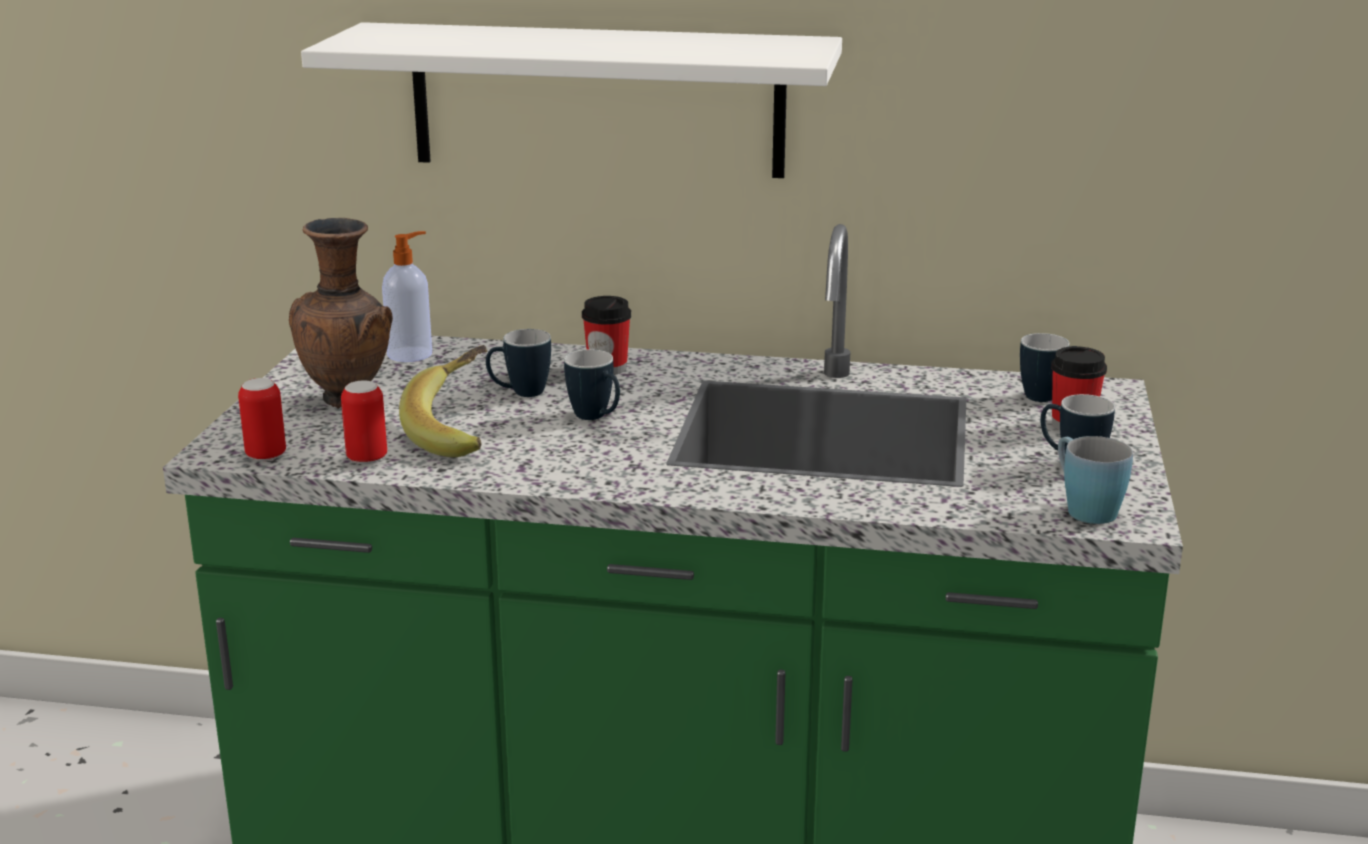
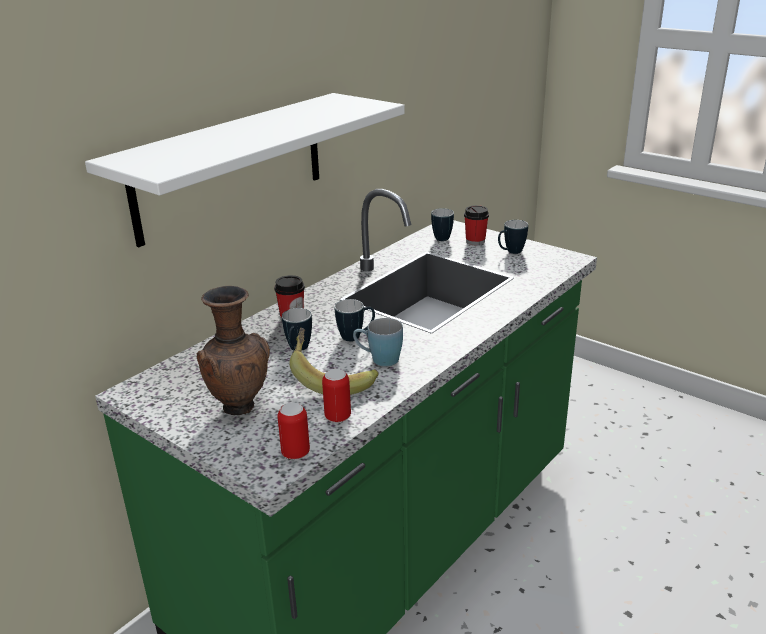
camera: 60 degrees left, 5 degrees up
(411, 354) = (192, 370): soap dispenser -> none
(1083, 508) = (553, 262): blue mug -> blue mug (378, 359)

